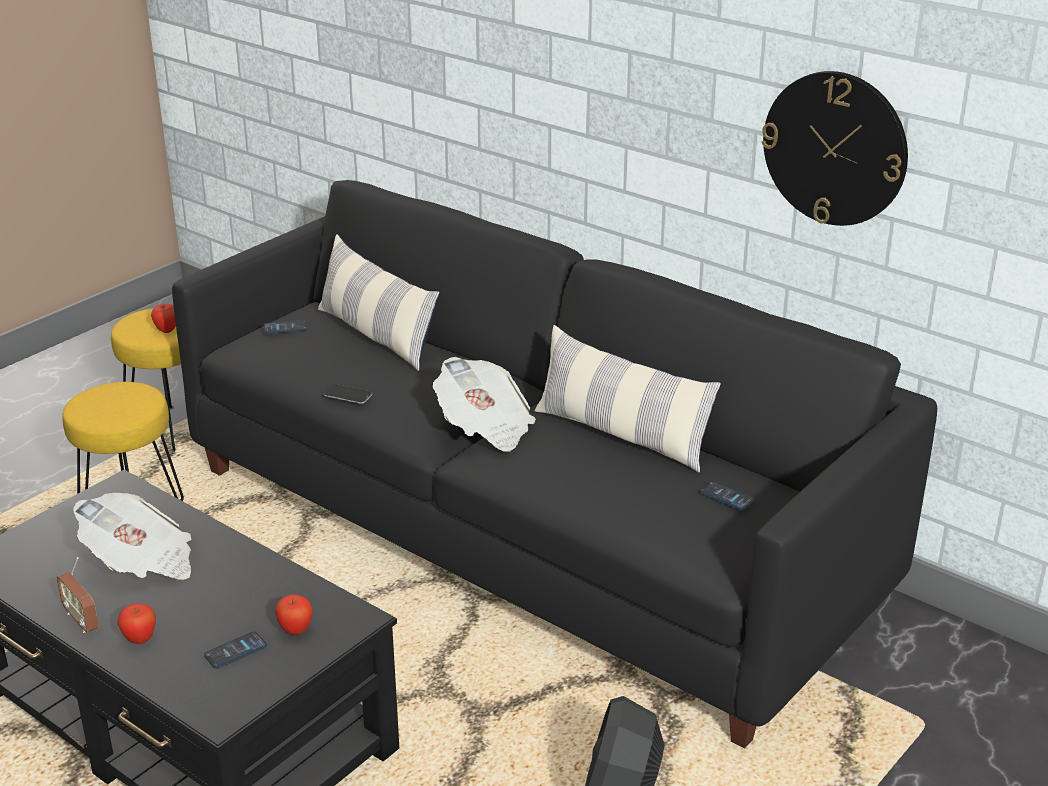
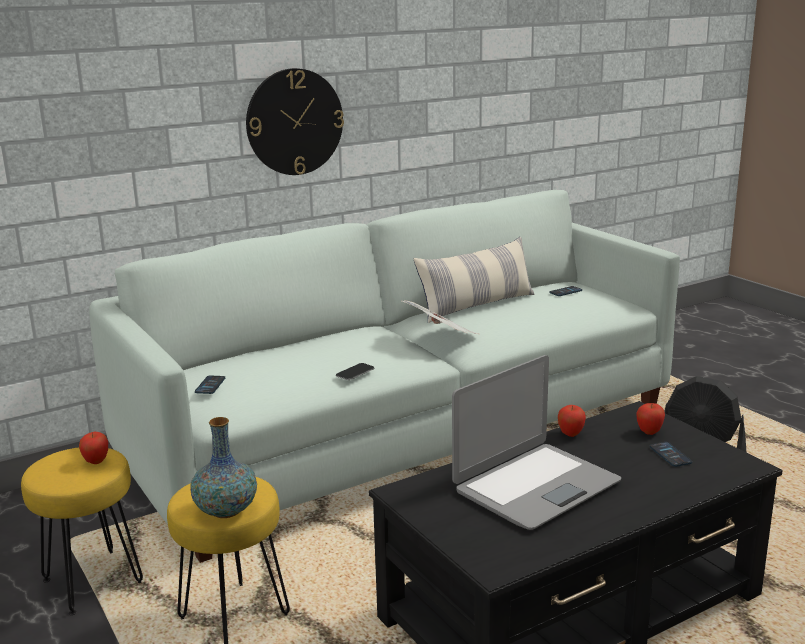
camera: 70 degrees left, 10 degrees down
(81, 620) = (614, 516): radio -> none
(88, 411) = (226, 511): none -> vase
(140, 639) = (648, 491): apple -> apple (570, 434)
(141, 563) = (535, 486): newspaper -> laptop
(376, 335) = (263, 356): pillow -> none
(525, 532) = (405, 436): black sofa -> white sofa
(835, 148) = (476, 93): wall clock -> wall clock (294, 122)

